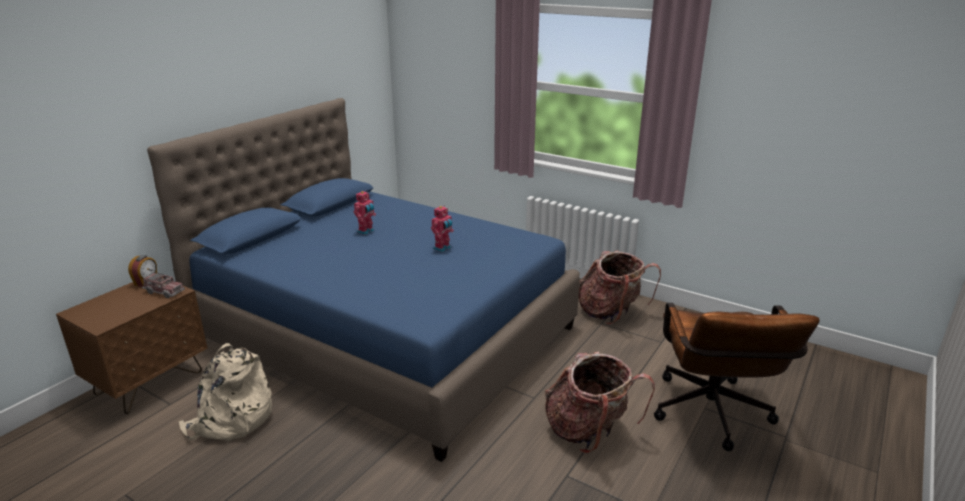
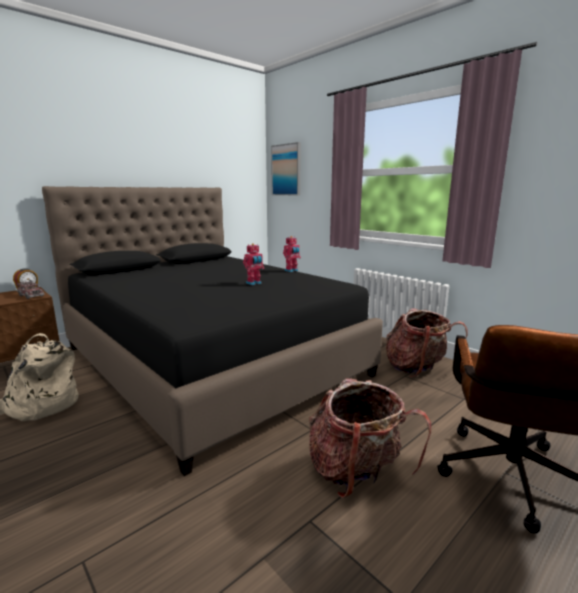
camera: 15 degrees right, 10 degrees down
(366, 231) = (204, 272): toy robot -> toy robot (291, 270)
(386, 333) = (211, 360): blue bed -> black bed
(423, 63) = (286, 170): none -> picture

